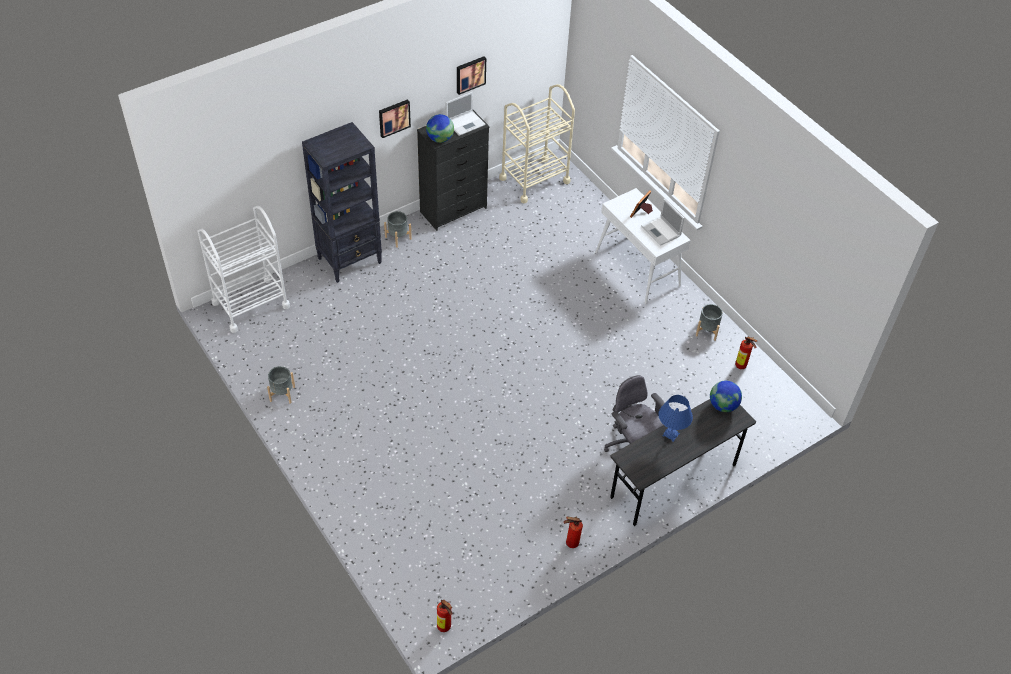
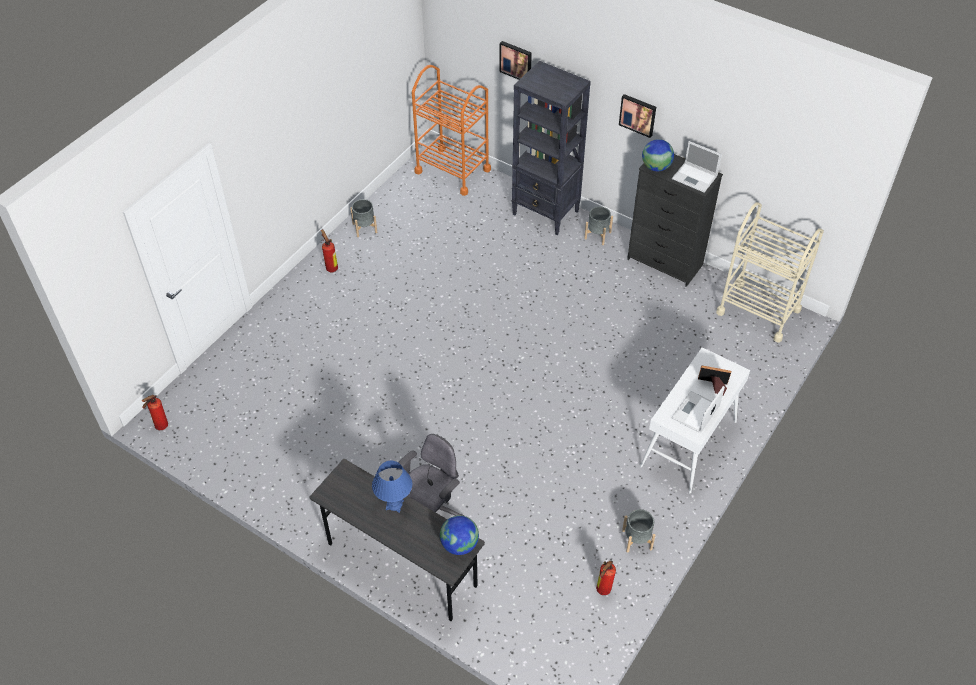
camera: 70 degrees right, 0 degrees up
(251, 304) = (452, 171): white cart -> orange cart
(470, 74) = (732, 137): picture -> picture (516, 61)
(570, 543) = (286, 494): fire extinguisher -> fire extinguisher (331, 267)

